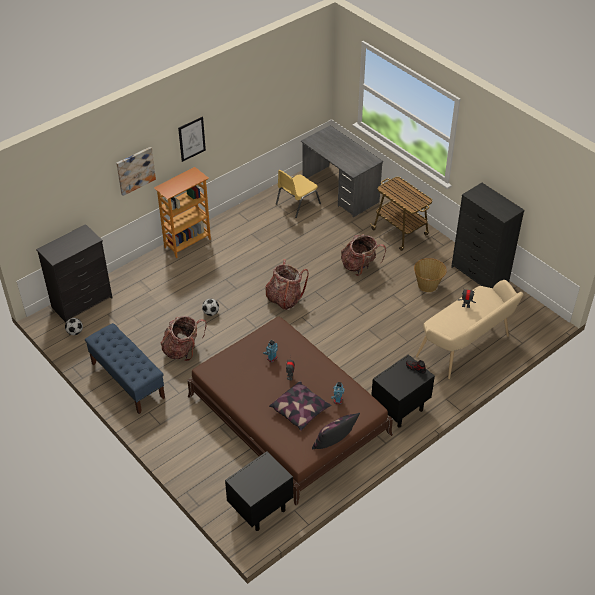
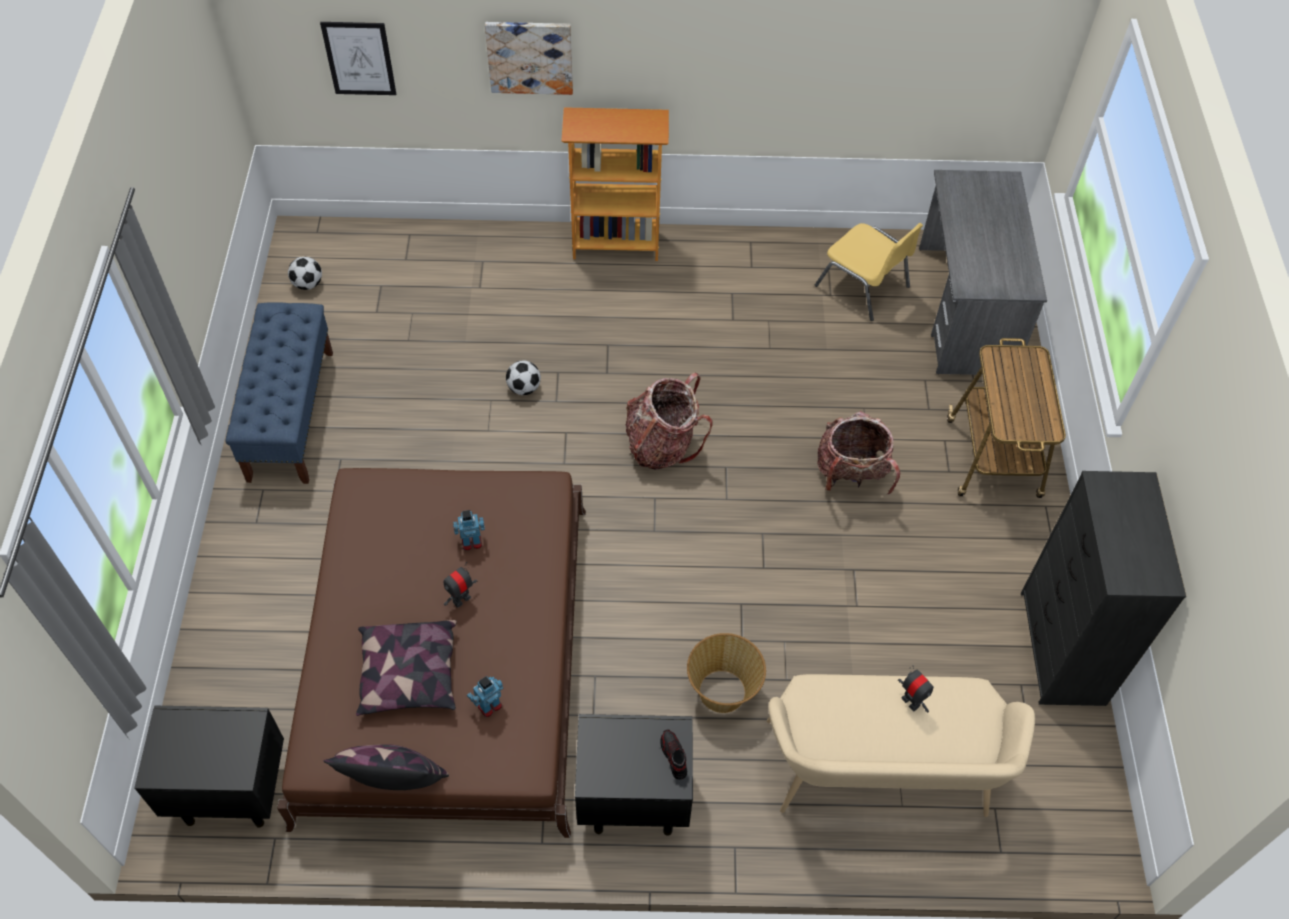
camera: 40 degrees right, 10 degrees up
(82, 302) = (368, 243): black dresser -> none
(183, 350) = (417, 422): backpack -> none
(192, 139) = (675, 51): picture -> picture (359, 58)
(297, 204) = (864, 287): yellow chair -> yellow chair turned 135 degrees counterclockwise
(428, 285) = (937, 598): basket -> basket (722, 692)

